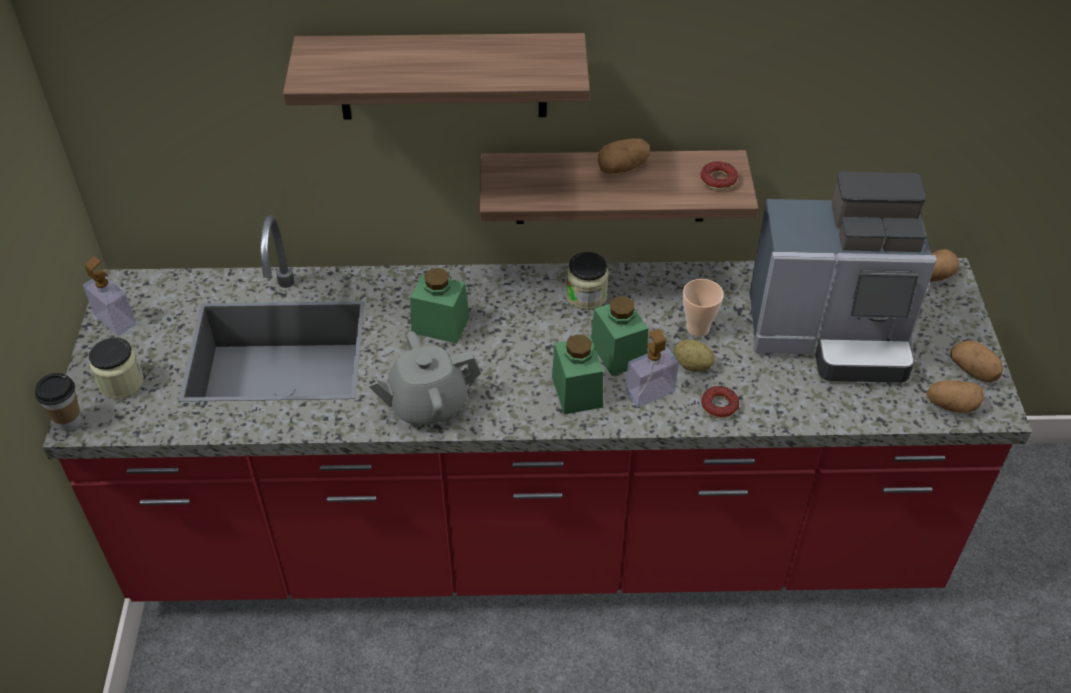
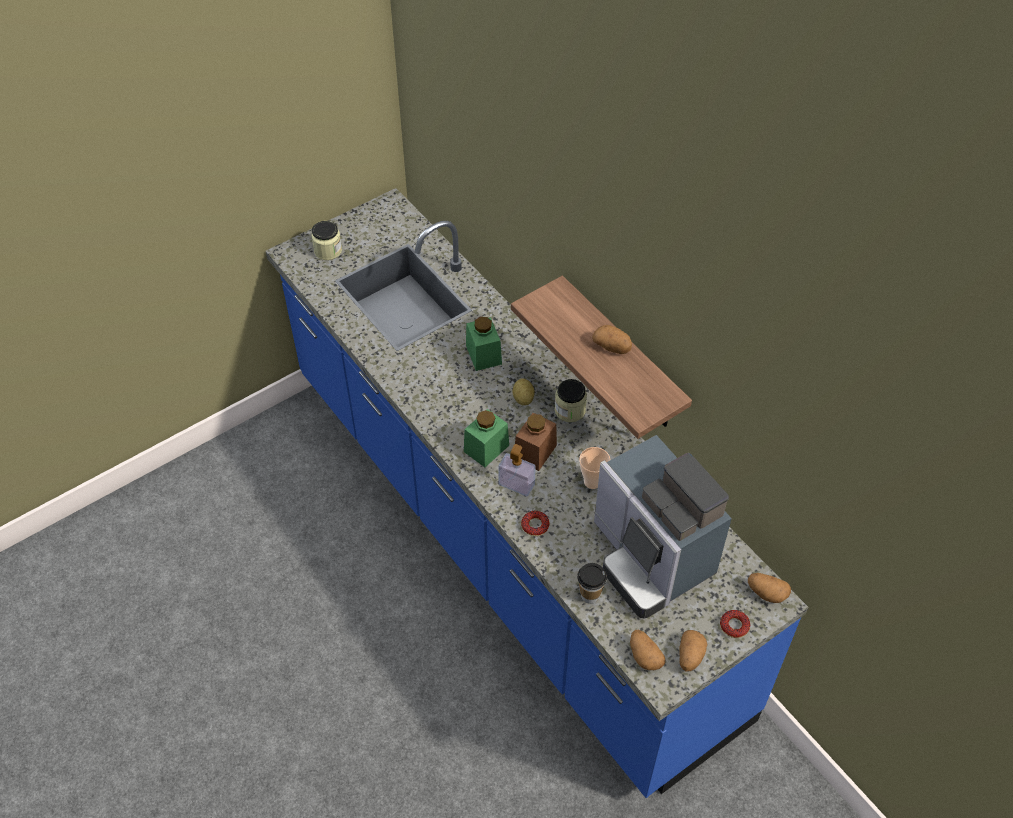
camera: 55 degrees right, 5 degrees up
(69, 422) = (287, 249): cup -> cup (590, 595)
(115, 320) = (367, 219): soap dispenser -> none
(427, 404) = (418, 385): grey teapot -> none
(442, 76) = (549, 211): shelf -> none
(535, 538) = (506, 539): red counter -> blue counter
(618, 353) = (535, 452): green jar -> brown jar
(692, 365) = (557, 495): potato -> potato (523, 398)
(718, 180) = (645, 400): donut -> donut (734, 626)

